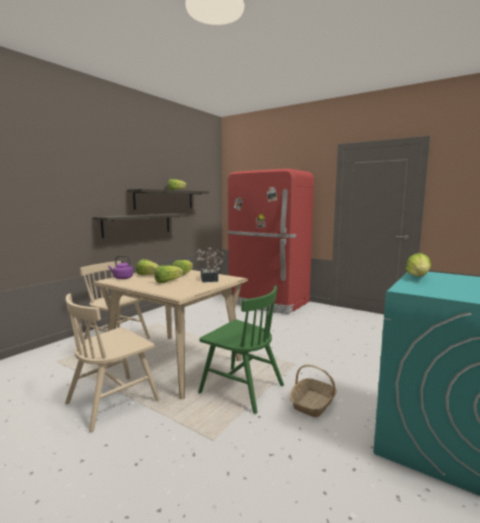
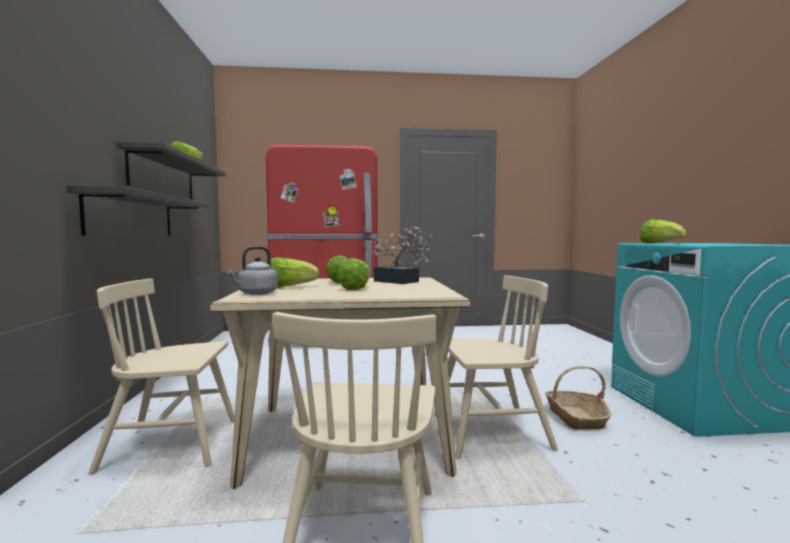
camera: 40 degrees left, 5 degrees down
(122, 278) = (256, 293): purple kettle -> grey kettle
(241, 388) = (490, 432): green chair -> beige chair

